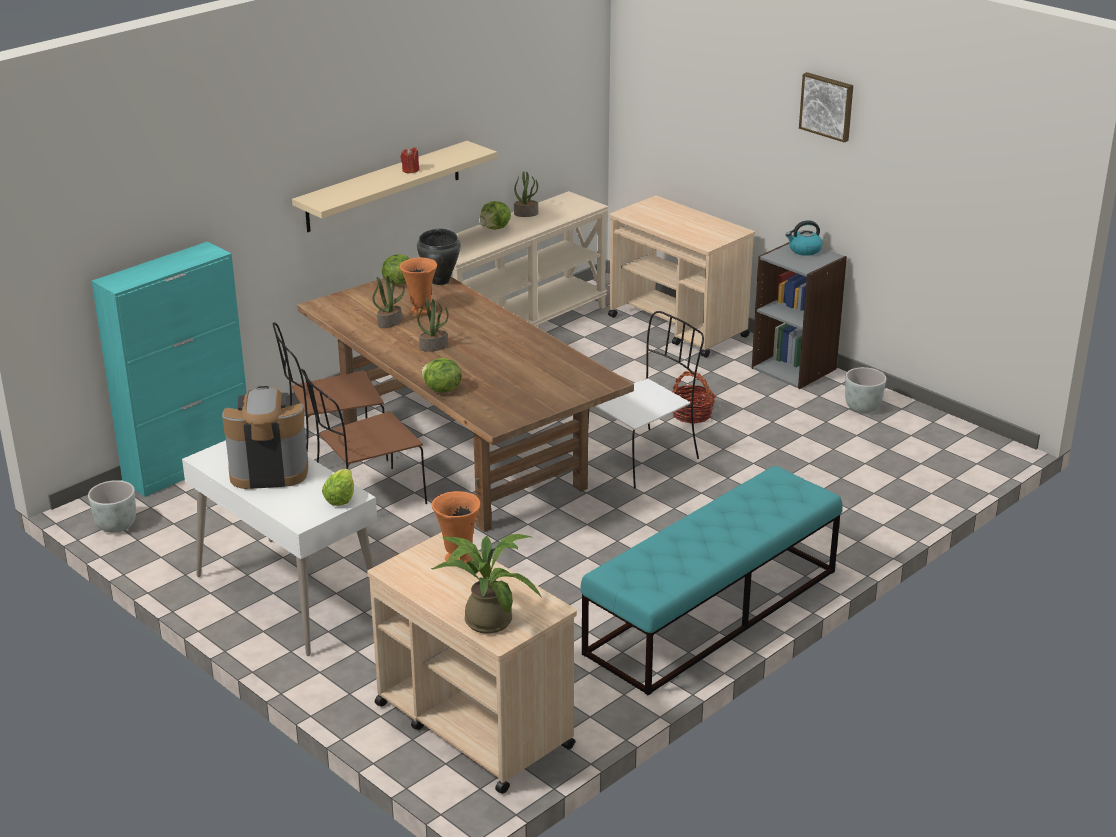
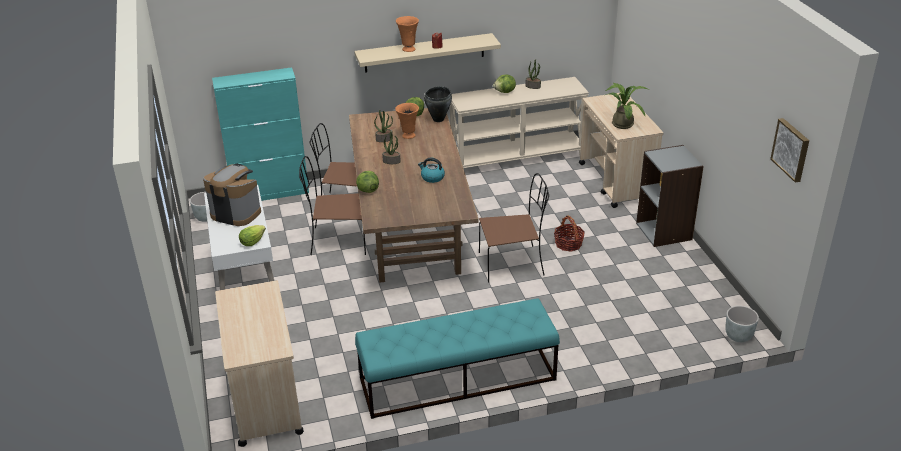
camera: 30 degrees right, 5 degrees up
(457, 558) = (266, 300): orange vase -> orange vase (408, 49)
(485, 618) = (242, 342): potted plant -> potted plant (622, 123)
(644, 457) = (513, 264): white chair -> brown chair
(804, 250) = (678, 154): kettle -> kettle (432, 177)
(827, 106) = (705, 58): picture -> picture (791, 149)
(863, 408) = (683, 273): grey planter -> grey planter (738, 336)

